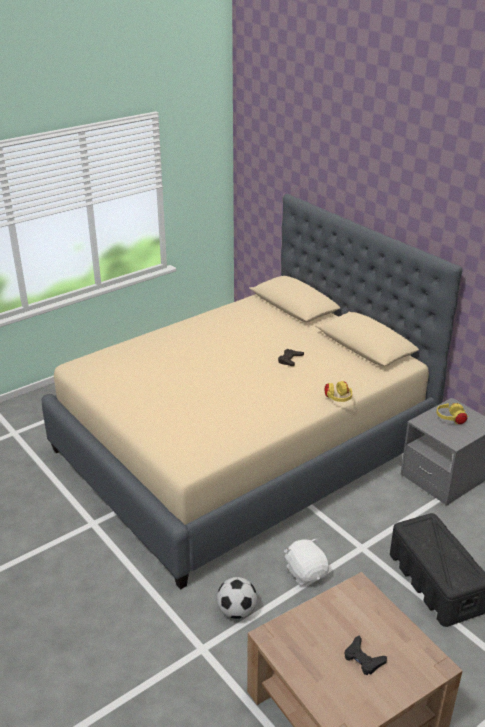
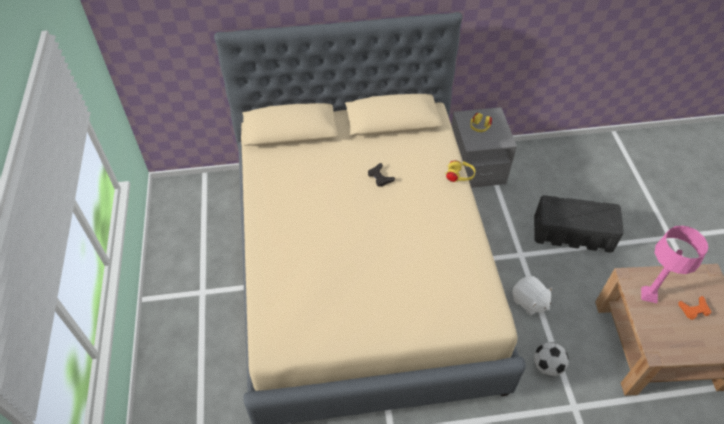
camera: 60 degrees left, 20 degrees up
(306, 572) = (529, 301): white plush toy -> white plush toy turned 135 degrees counterclockwise
(348, 611) = (649, 295): none -> pink table lamp
(363, 659) = (694, 309): black game controller -> orange game controller

